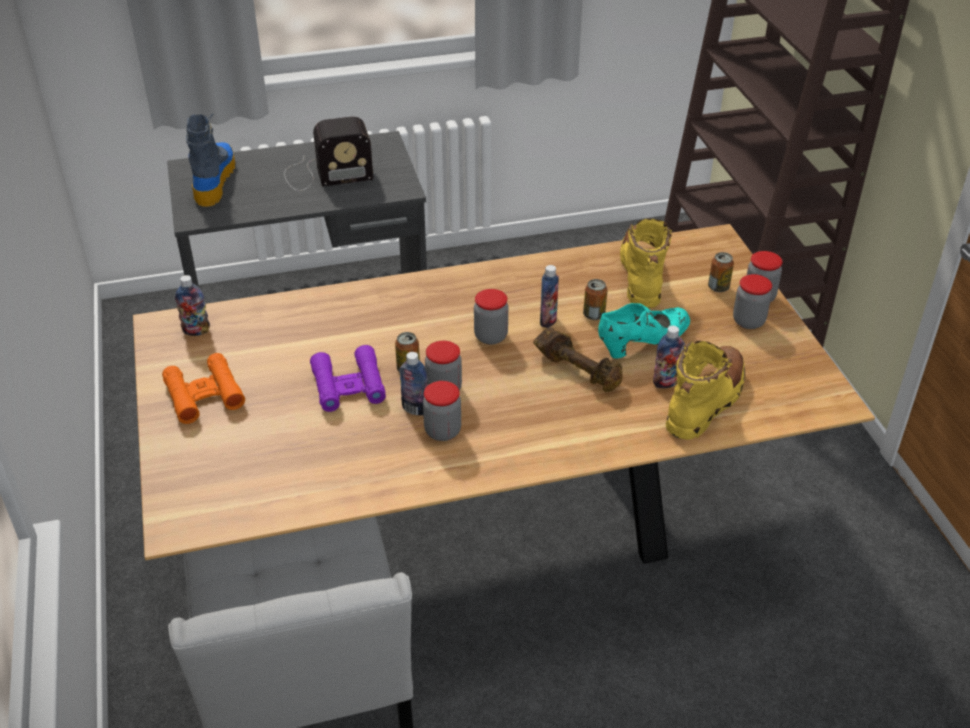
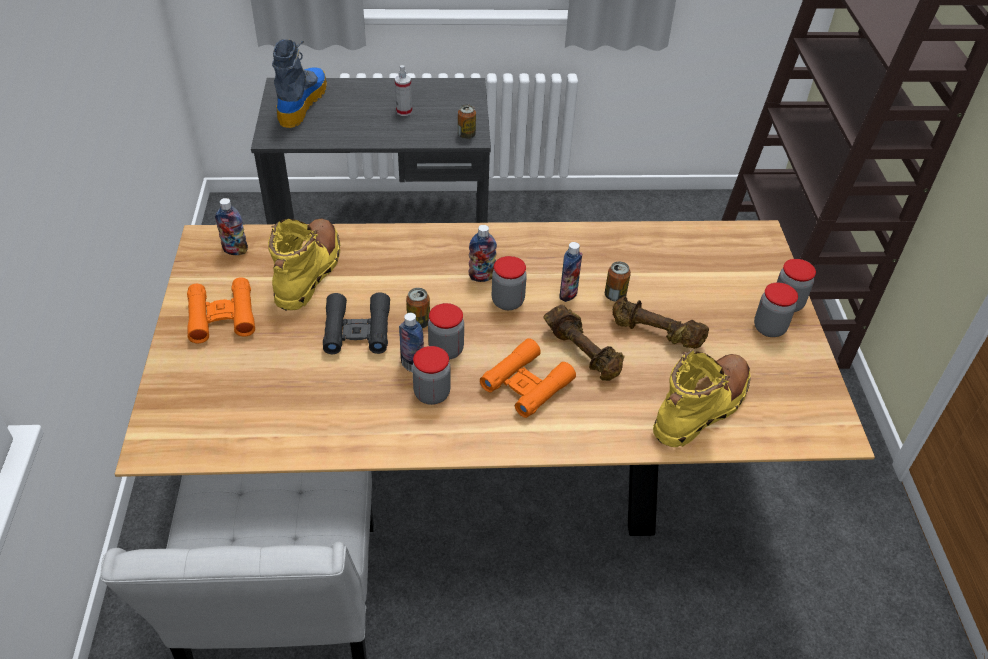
camera: 10 degrees right, 5 degrees up
(325, 174) = (404, 111): radio -> spray bottle
(348, 386) = (357, 330): purple binoculars -> black binoculars
(533, 408) = (526, 384): none -> orange binoculars
(641, 275) = (674, 261): yellow boot -> yellow boot (309, 272)
(643, 343) = (655, 334): turquoise shoe -> brown dumbbell
(666, 382) = (667, 380): bottle -> bottle (482, 277)
(718, 287) = (748, 286): can -> can (466, 135)

